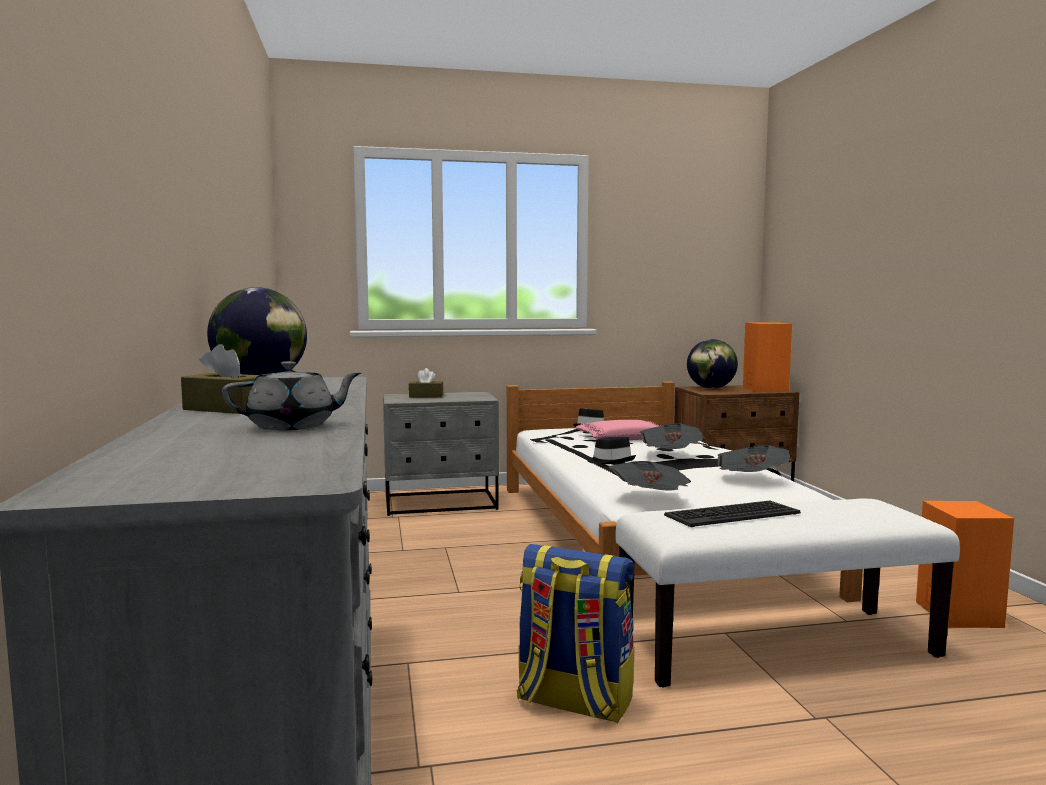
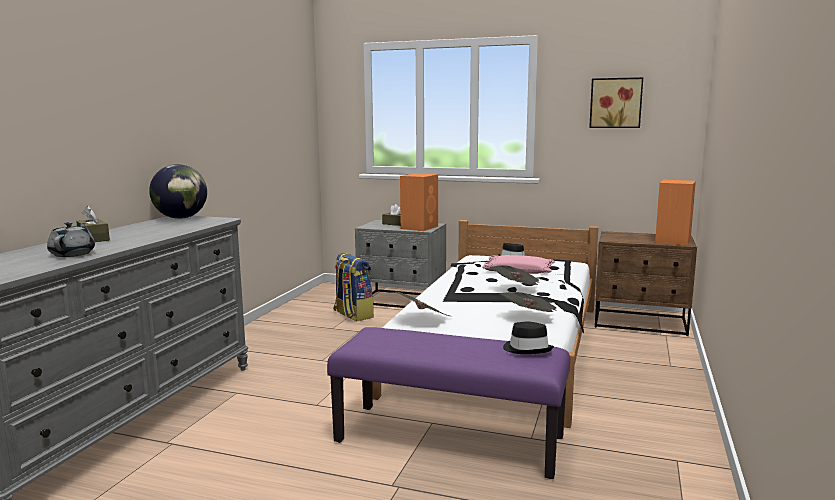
camera: 30 degrees right, 5 degrees up
(293, 426) = (73, 254): grey teapot -> grey teapot turned 105 degrees counterclockwise
(573, 702) = (279, 435): backpack -> backpack (352, 315)
(611, 461) = (464, 288): black hat -> black hat (527, 349)
(675, 239) = (615, 103): none -> picture
(711, 388) = (627, 235): globe -> none
(731, 514) = (414, 339): keyboard -> none
(776, 645) = (450, 439): white bench -> purple bench
(957, 613) = (632, 456): orange speaker -> orange speaker (420, 227)

